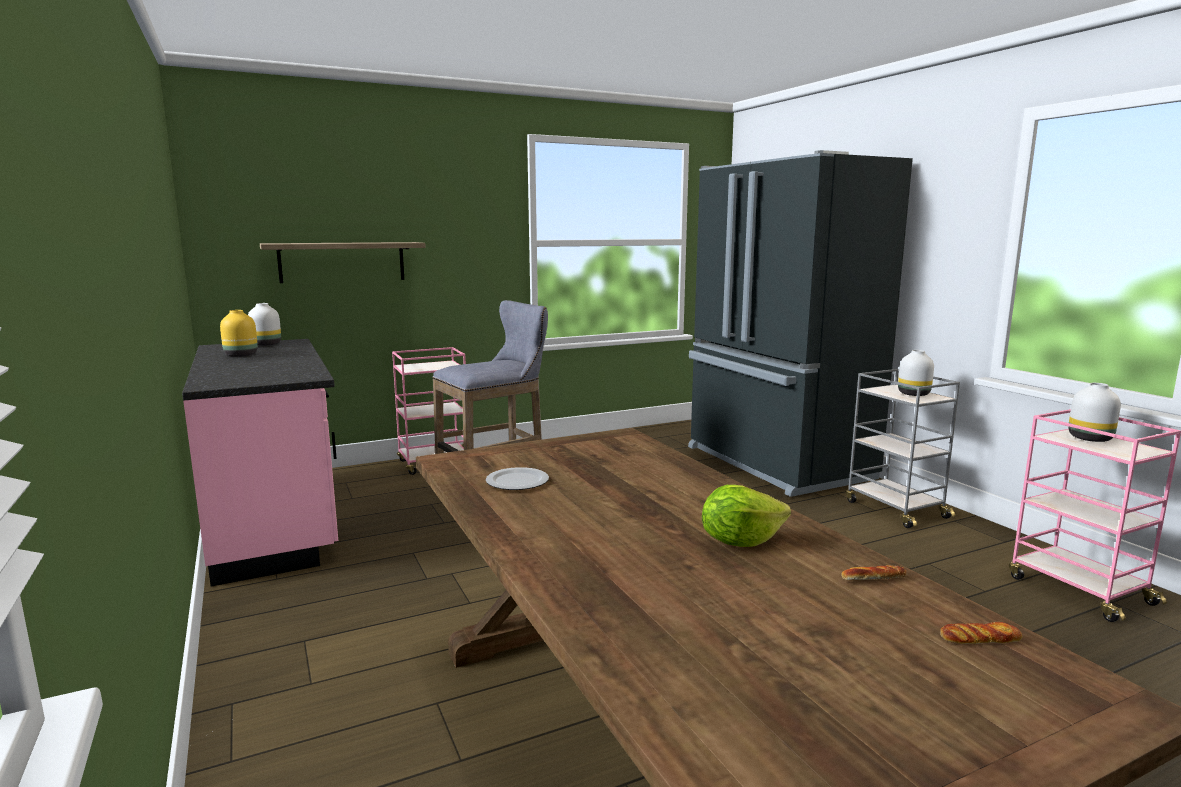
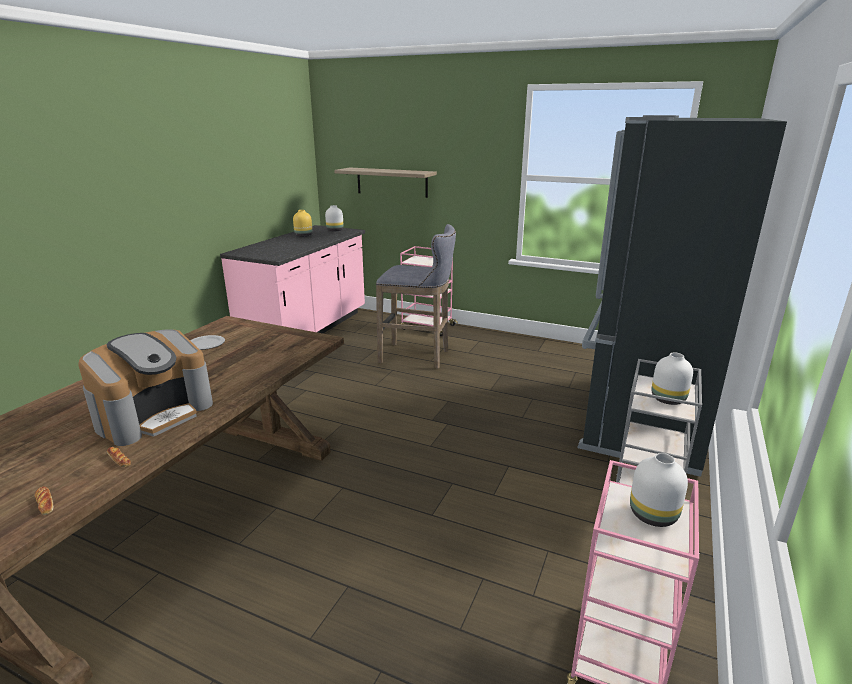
camera: 50 degrees right, 10 degrees up
(740, 541) = (154, 414): lettuce -> coffee machine

